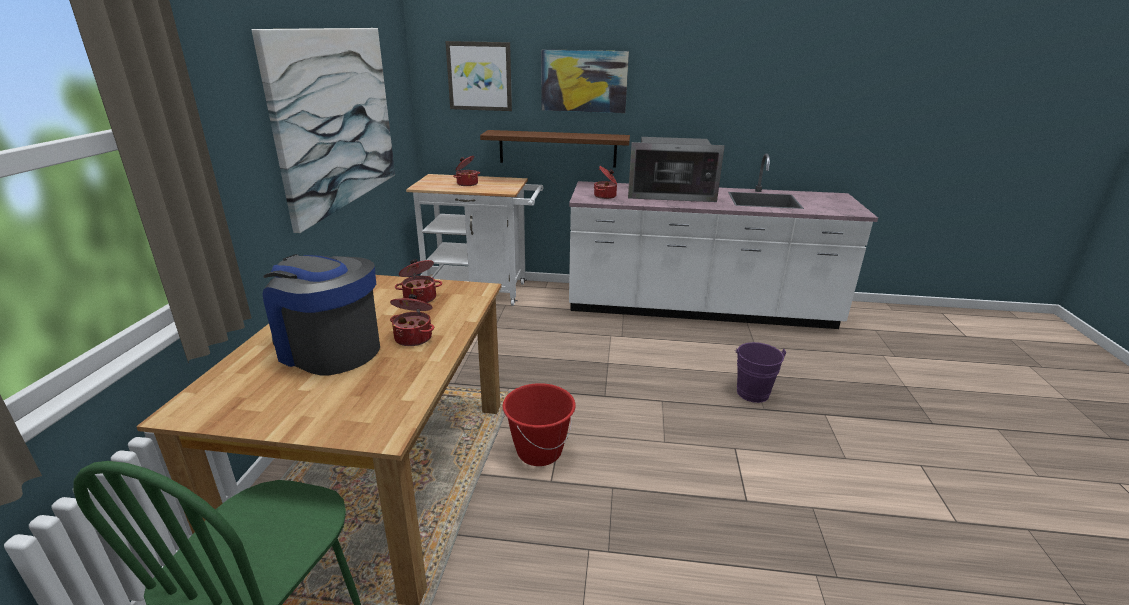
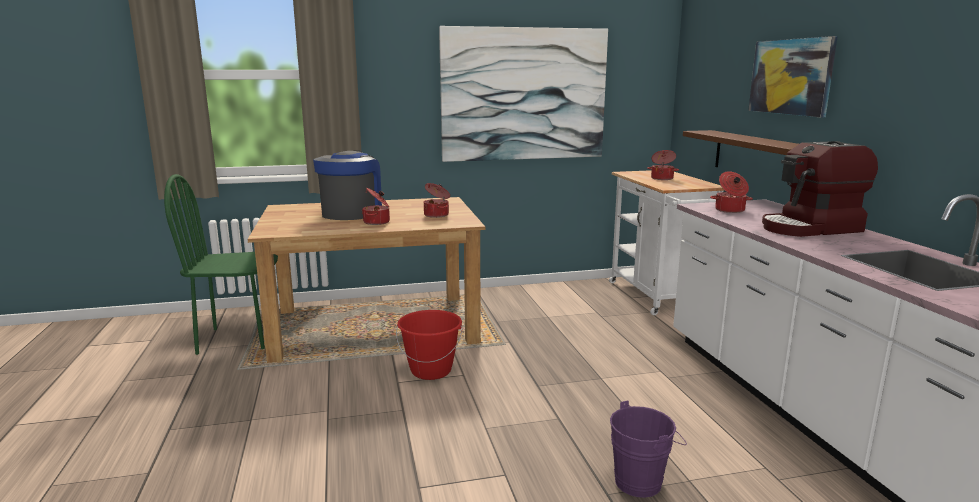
camera: 70 degrees right, 10 degrees down
(479, 76) = (714, 74): picture -> none
(670, 194) = (810, 228): microwave -> coffee machine

